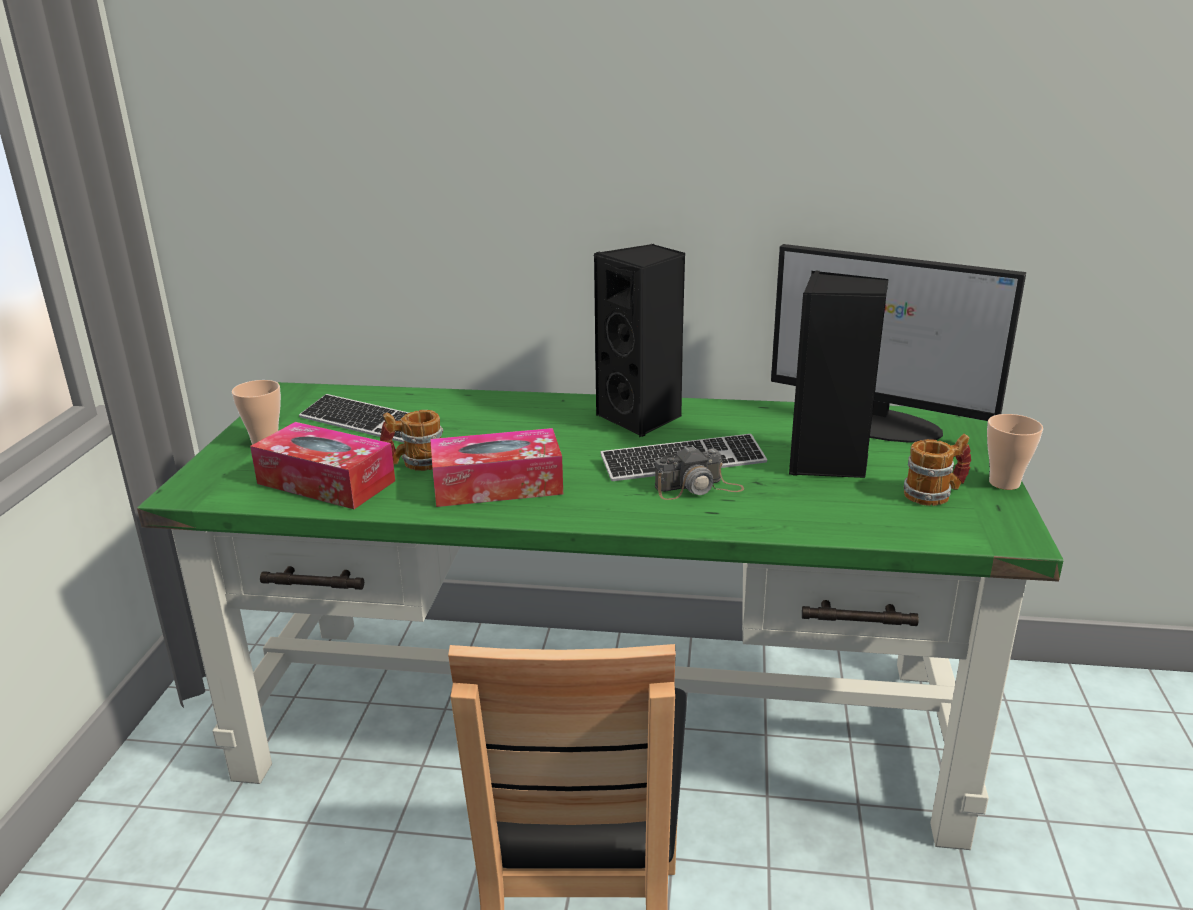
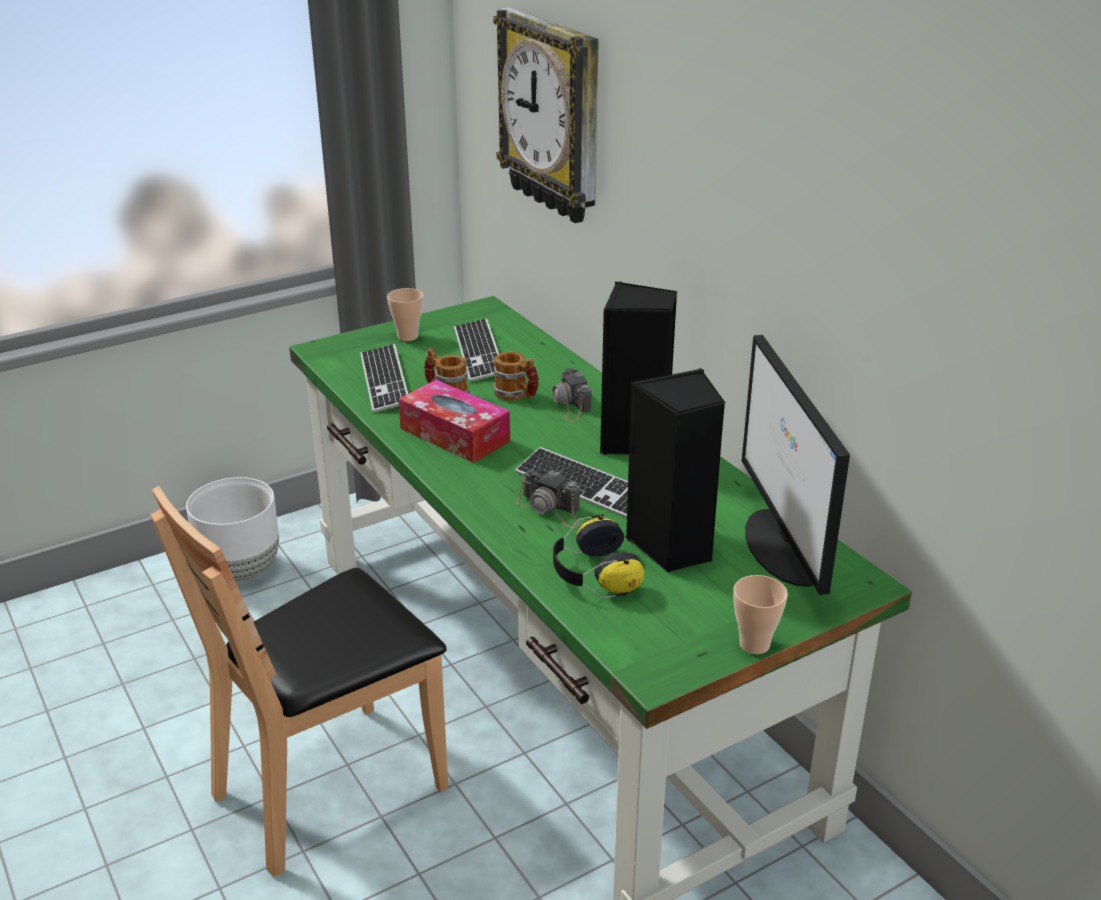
camera: 50 degrees right, 5 degrees up
(132, 862) = (240, 570): none -> white planter
(326, 482) = (384, 380): tissue box -> keyboard
(365, 127) = (553, 116): none -> wall clock
(536, 419) = (570, 404): none -> camera
(831, 508) = (593, 575): none -> headphones
(935, 494) = (683, 615): mug -> mug (516, 395)

